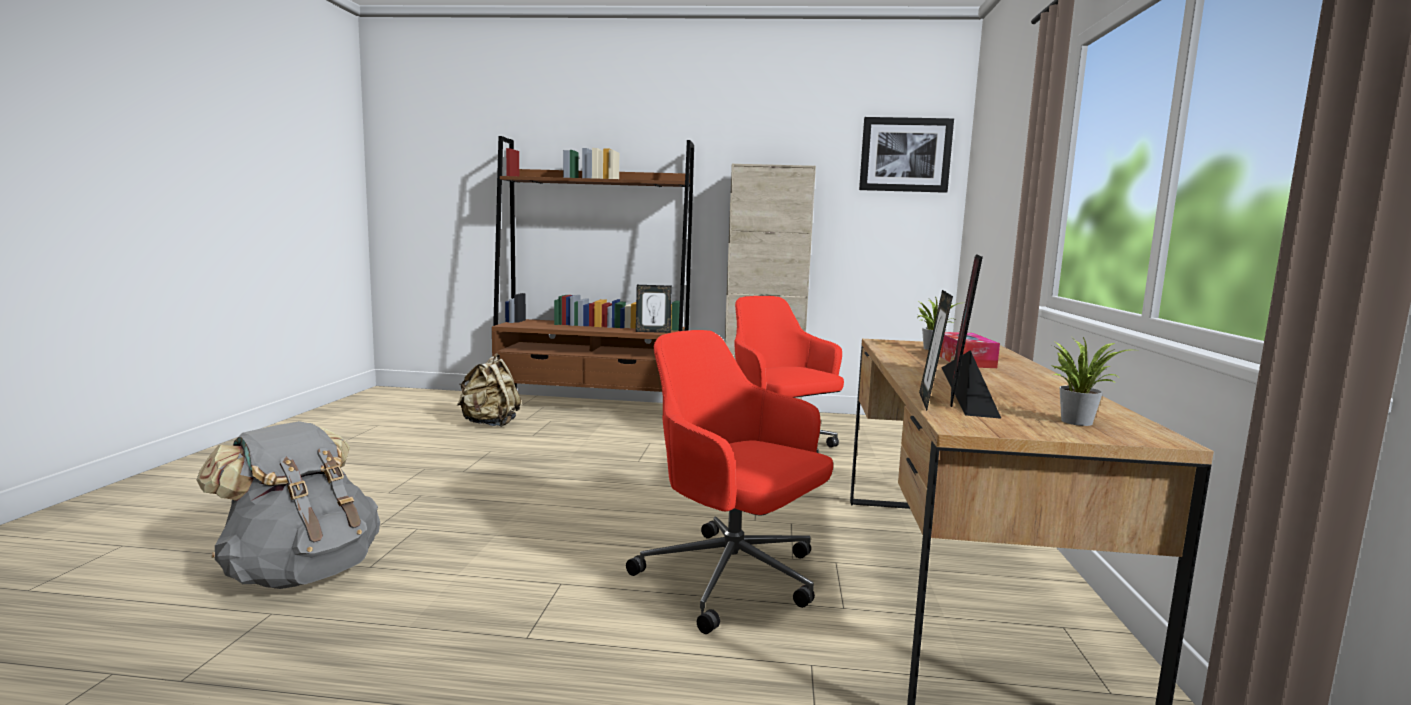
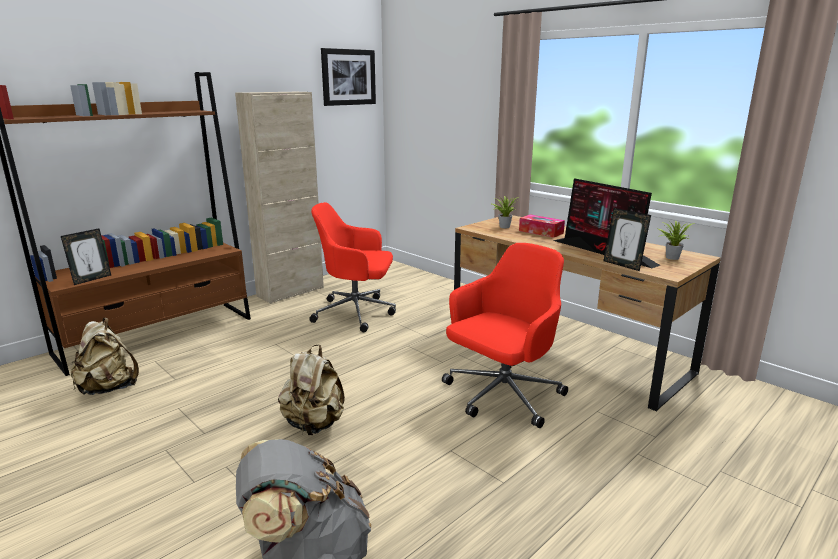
camera: 50 degrees left, 10 degrees up
(527, 503) = (314, 424): none -> beige backpack
(653, 331) = (213, 251): picture frame -> picture frame (91, 279)
(733, 578) = (502, 396): red office chair -> red office chair turned 150 degrees clockwise

